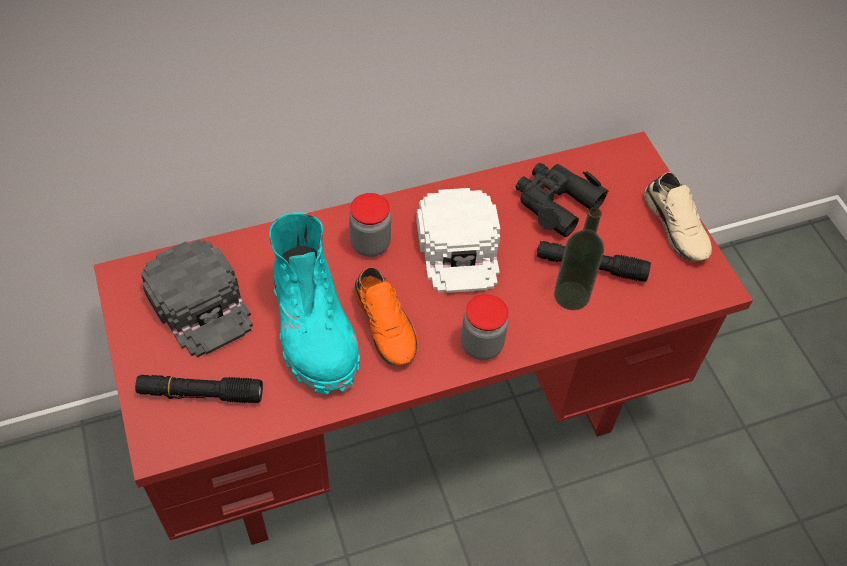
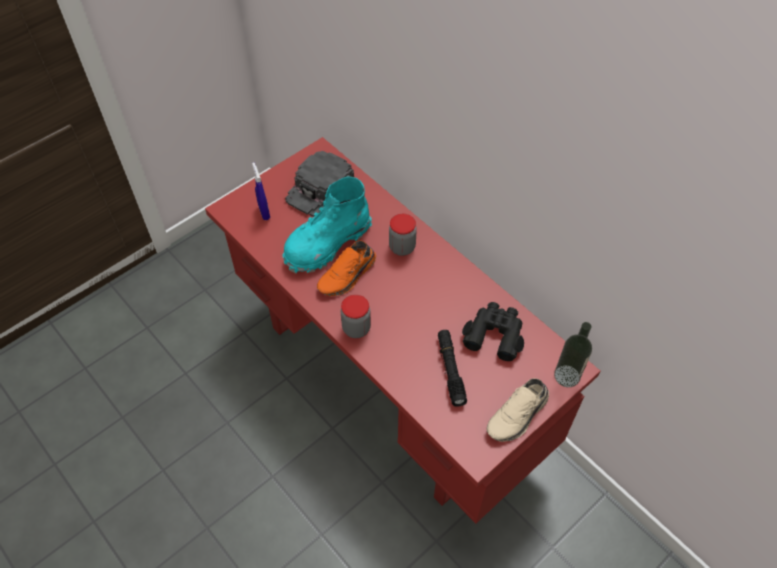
camera: 70 degrees right, 0 degrees up
(200, 393) = (264, 212): black flashlight -> blue spray bottle
(459, 247) = (425, 292): white cap -> none
(571, 295) = (420, 366): bottle -> bottle (567, 376)

